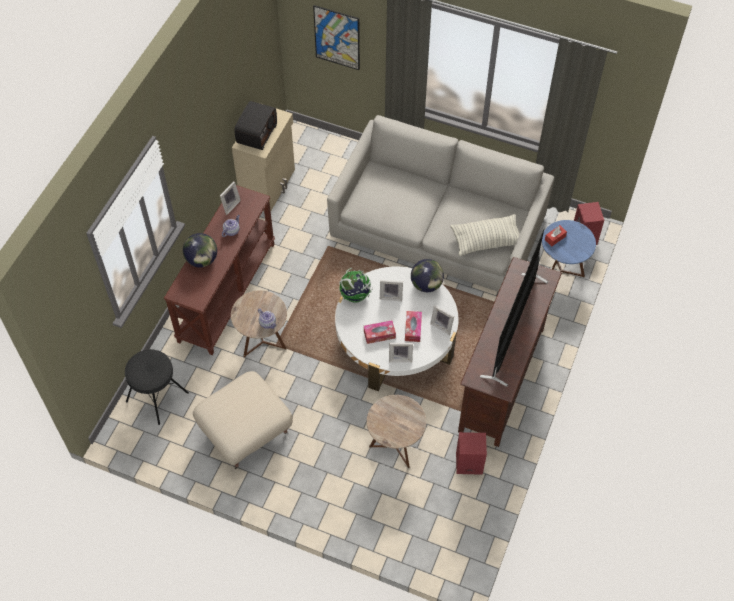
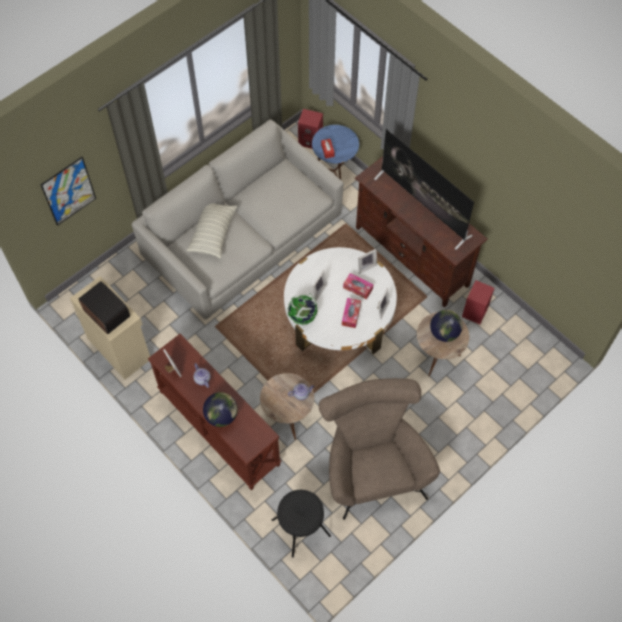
camera: 65 degrees left, 5 degrees up
(247, 432) = (372, 465): beige ottoman -> brown armchair
(426, 285) = (320, 260): globe -> globe (444, 332)
(486, 240) = (301, 198): pillow -> pillow (213, 233)

